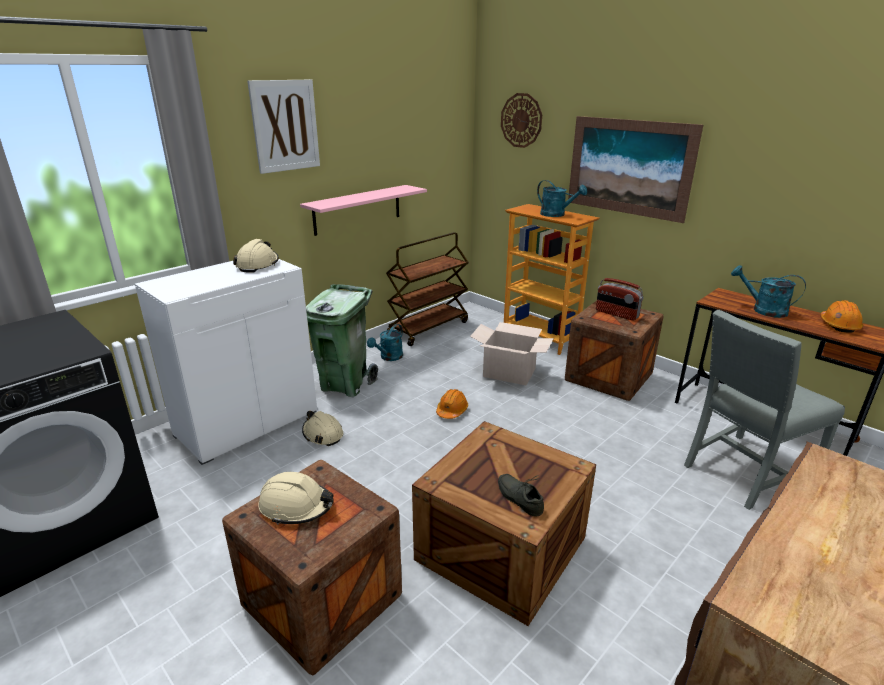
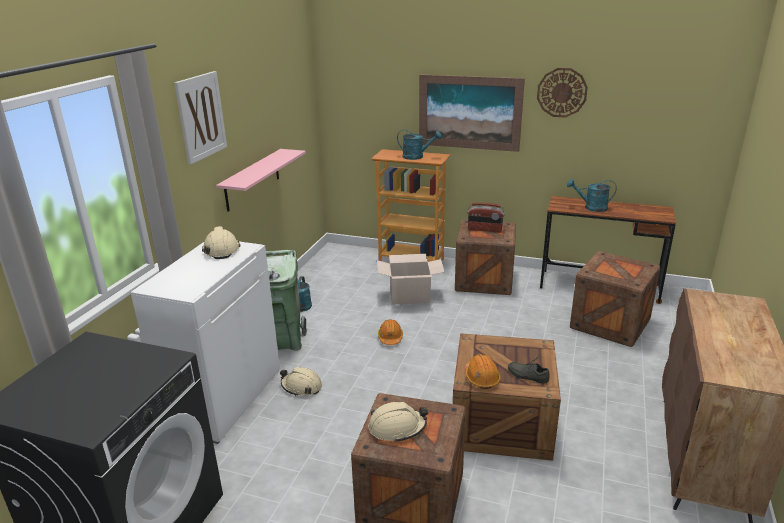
camera: 25 degrees left, 0 degrees up
(428, 328) = (312, 274): brown cart -> none
(521, 120) = (366, 79): wall clock -> wall clock (562, 92)
(743, 472) = (610, 324): grey chair -> crate
(839, 325) = (639, 209): orange hard hat -> orange hard hat (481, 378)

